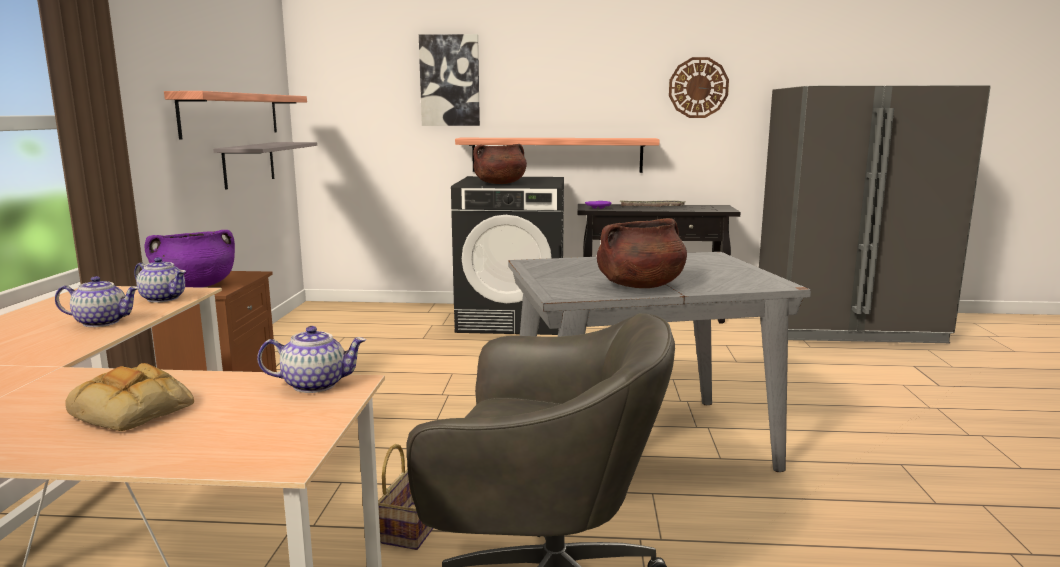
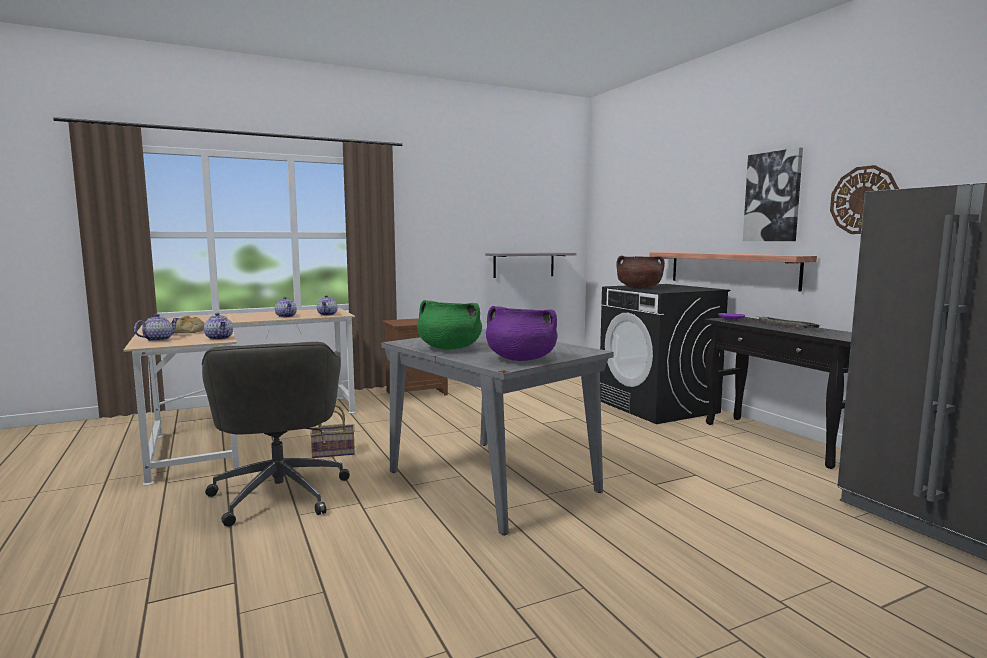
camera: 60 degrees right, 5 degrees down
(195, 286) = (403, 321): purple cooking pot -> purple cooking pot (520, 359)
(209, 441) = (158, 339): none -> teapot
(232, 114) = (509, 233): shelf -> none
(450, 80) = (664, 206): picture -> picture (773, 197)
(640, 286) = (449, 348): brown cooking pot -> green cooking pot

